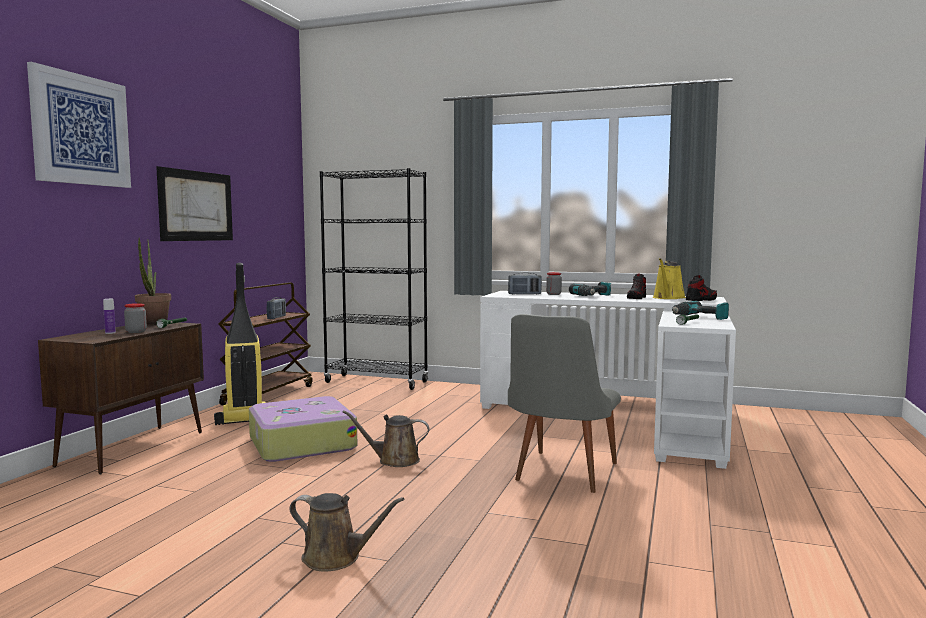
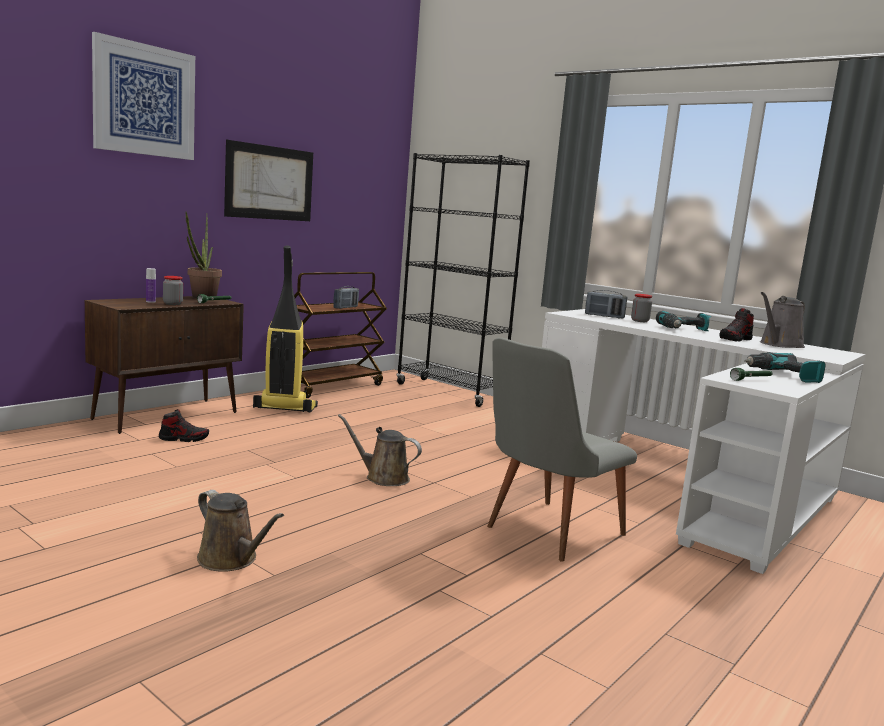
camera: 20 degrees right, 5 degrees up
(301, 443) = (313, 441): suitcase -> none
(668, 298) = (779, 345): yellow watering can -> grey watering can
(701, 300) = (819, 353): shoe -> shoe (183, 439)

